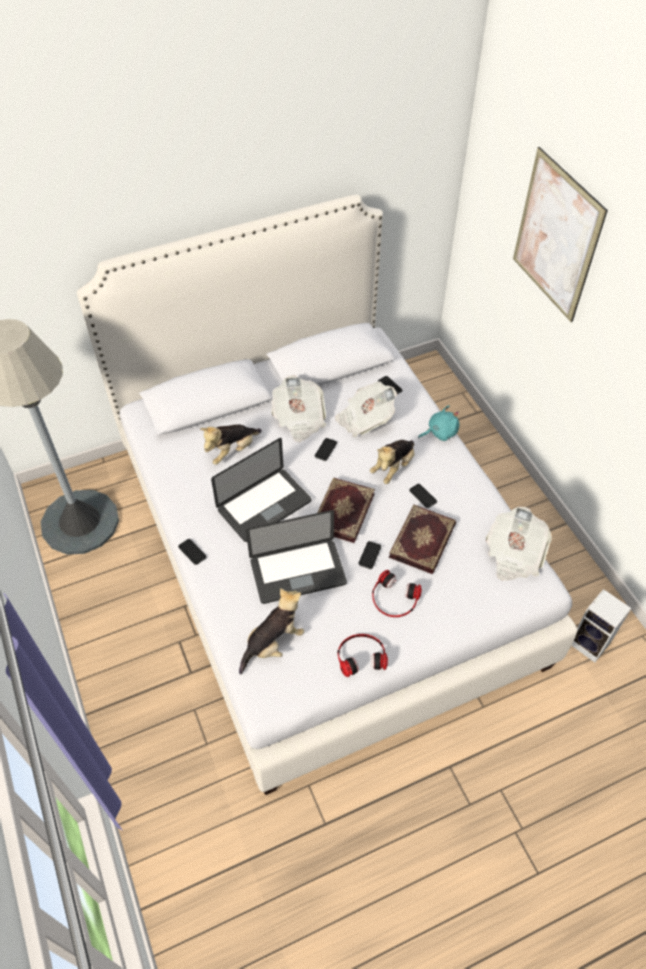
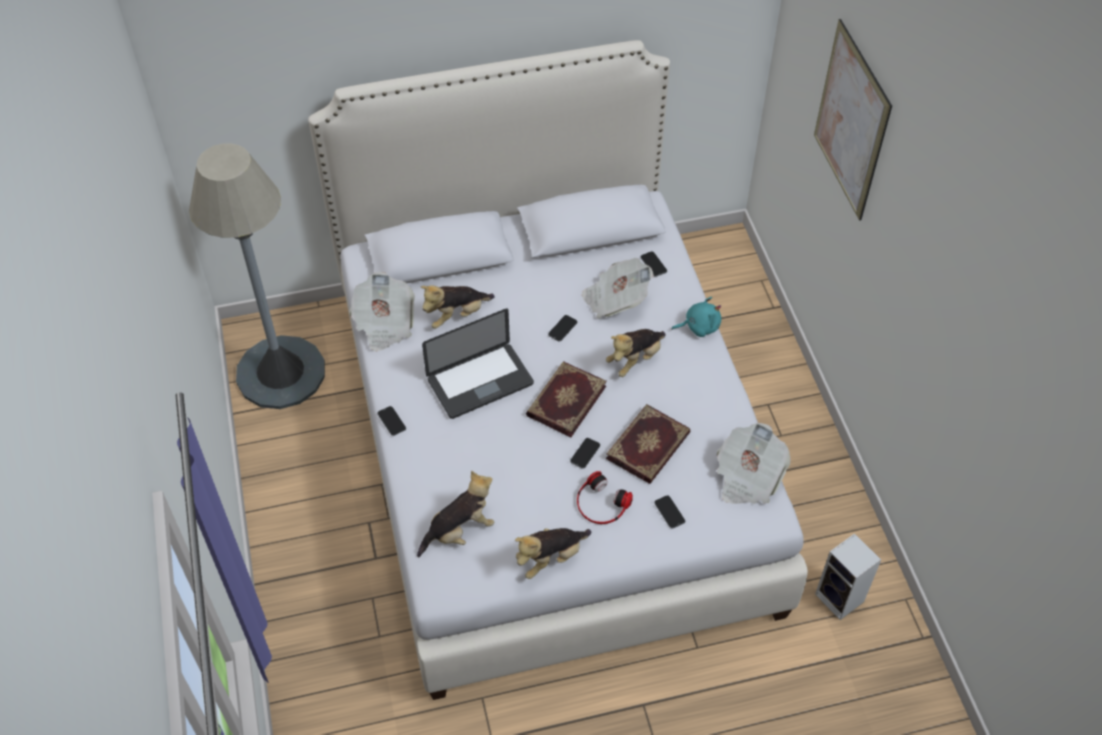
camera: 10 degrees right, 0 degrees up
(298, 572) = (501, 459): laptop -> none
(299, 419) = (540, 289): newspaper -> newspaper (384, 324)
(361, 655) = (551, 558): headphones -> plush toy
(422, 496) = (660, 397): phone -> phone (669, 512)

